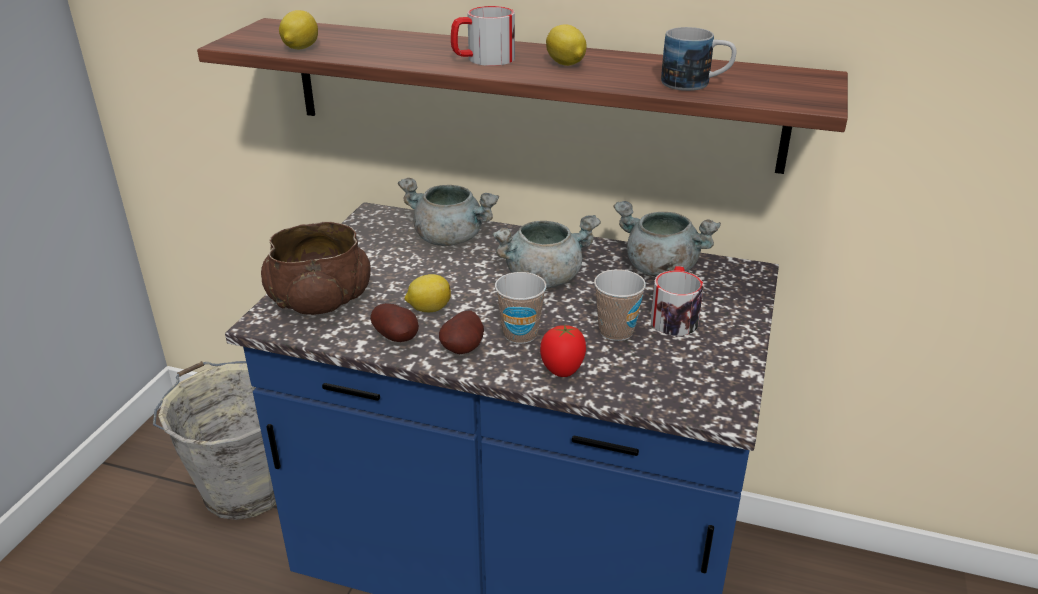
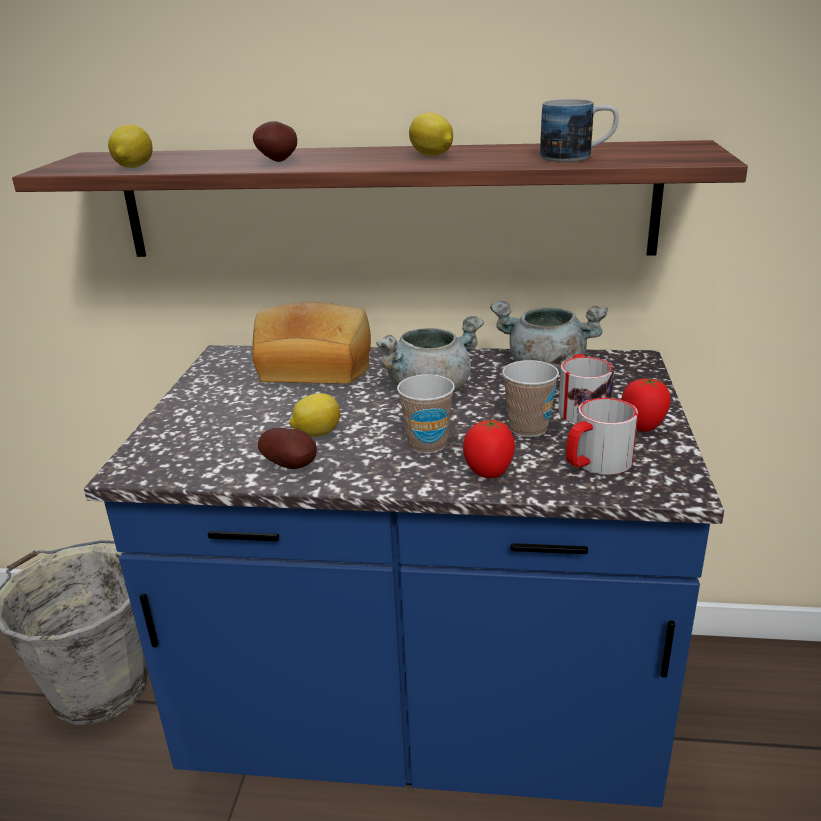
camera: 10 degrees left, 5 degrees down
(321, 301) = (190, 441): brown bowl -> none
(451, 238) = (316, 366): grey cooking pot -> bread
(465, 349) = (372, 467): potato -> potato (280, 161)
(483, 59) = (342, 159): mug -> mug (595, 463)
(721, 346) = (642, 428): none -> tomato

